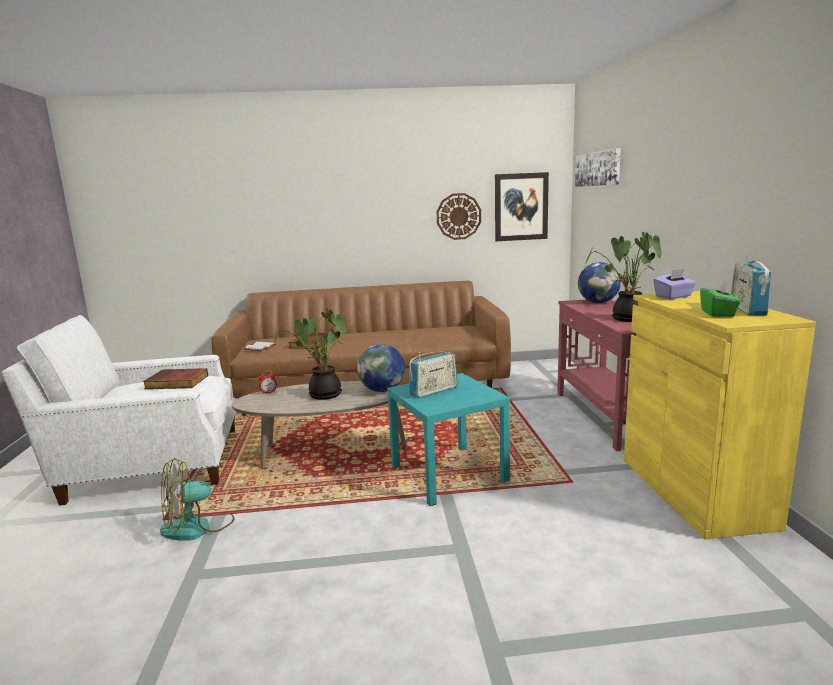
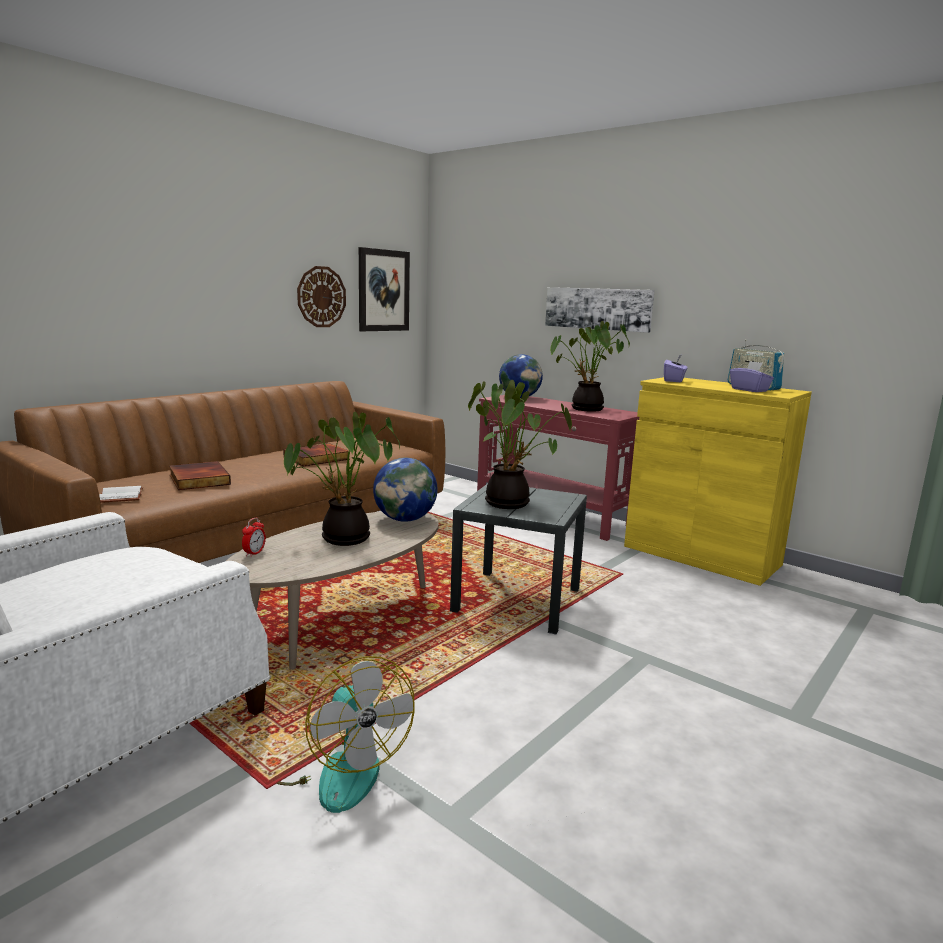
camera: 45 degrees left, 0 degrees up
(176, 382) = (115, 565): book -> book (317, 458)
(197, 526) = (341, 769): fan -> fan turned 45 degrees counterclockwise
(433, 391) = (510, 503): radio -> potted plant
(448, 474) = (518, 601): turquoise side table -> grey side table
(598, 169) = (483, 254): picture -> picture (598, 308)
(718, 313) = (749, 390): green tissue box -> purple tissue box

